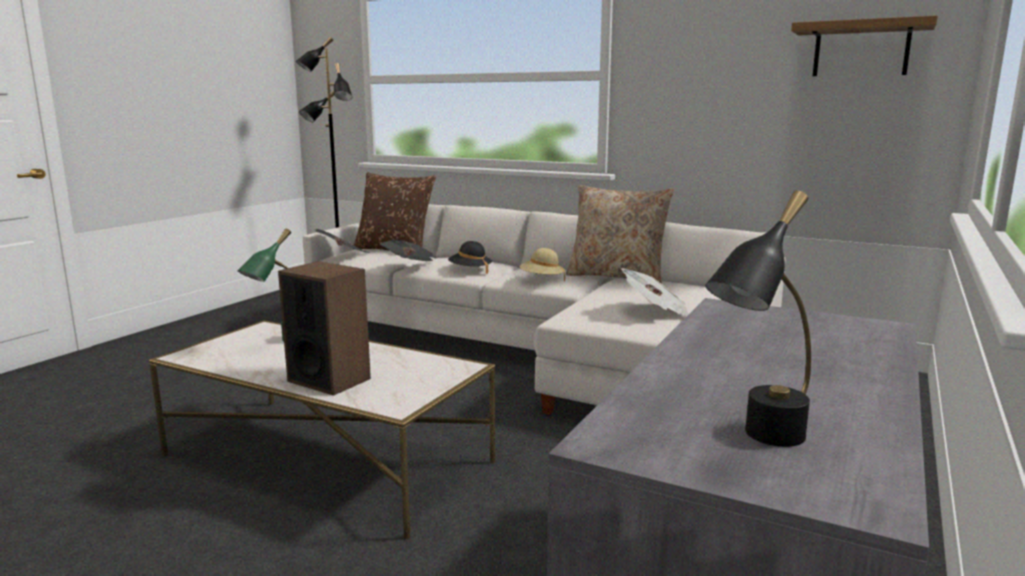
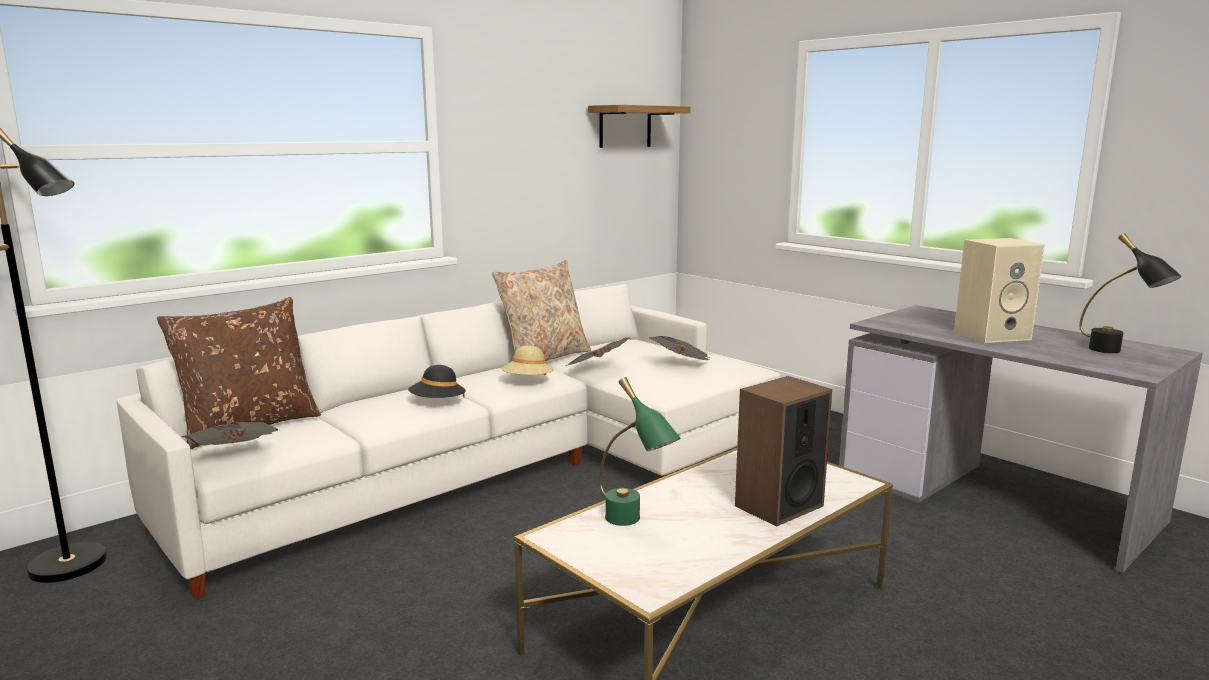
camera: 70 degrees left, 0 degrees up
(410, 266) = (374, 425): newspaper -> newspaper (597, 368)
(759, 360) = (992, 335): none -> beige speaker

